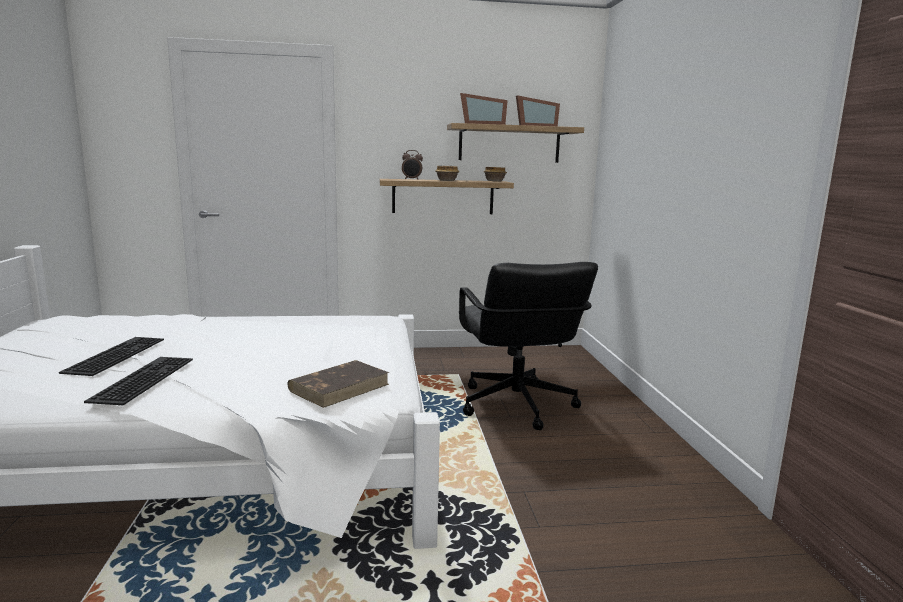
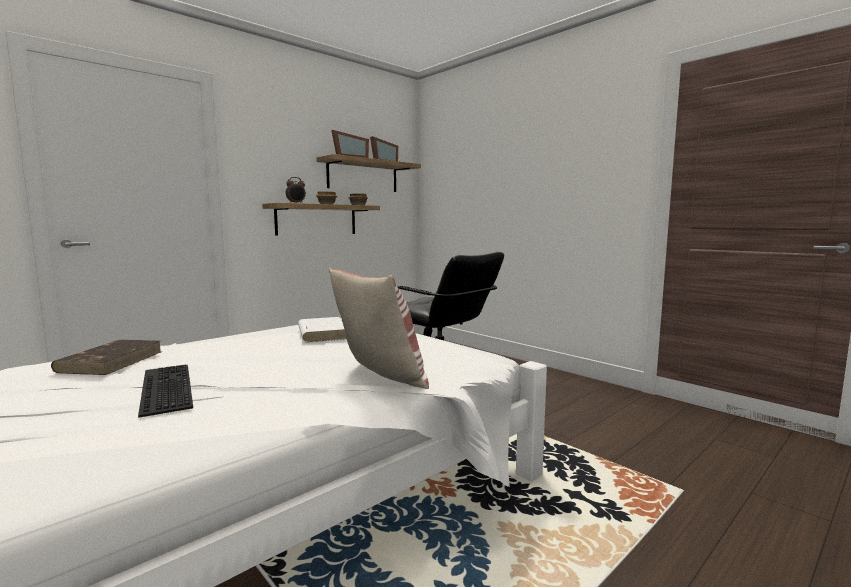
camera: 35 degrees left, 5 degrees down
(142, 378) = (262, 395): keyboard -> none
(250, 387) = (380, 377): none -> pillow
(317, 330) = (322, 333): none -> white book
(340, 387) = (449, 359): brown book -> brown book (112, 361)

